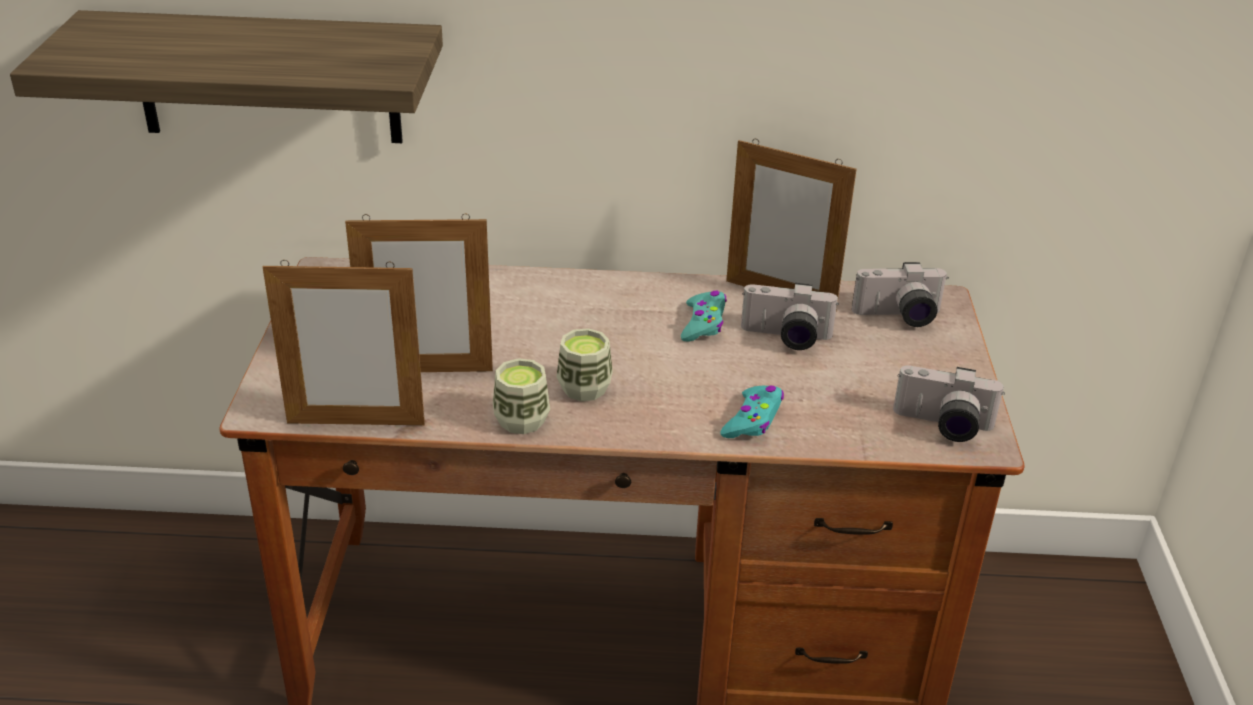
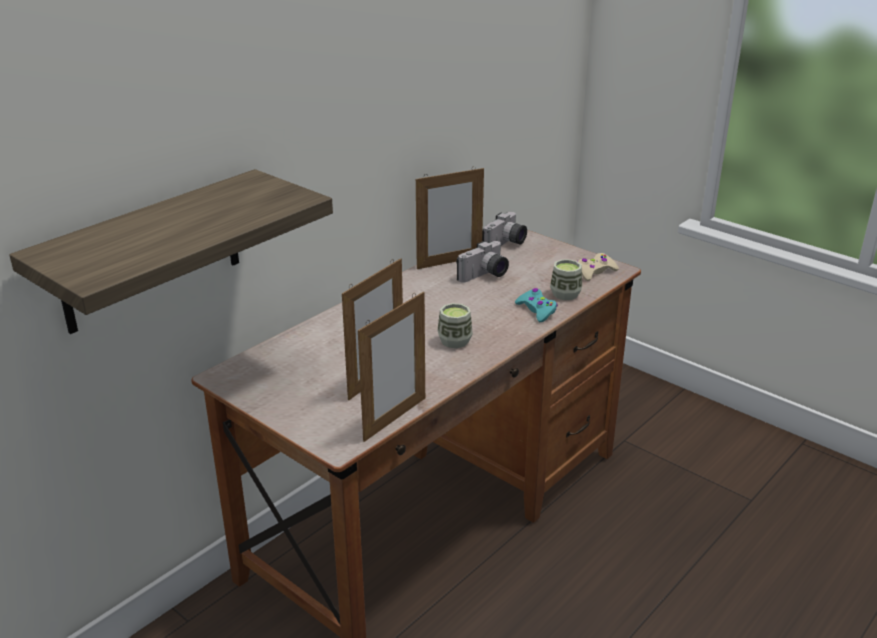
camera: 50 degrees left, 5 degrees down
(521, 420) = (458, 368): cup -> cup (565, 294)
(703, 323) = (444, 289): turquoise game controller -> none
(942, 426) = (595, 272): camera -> beige game controller

